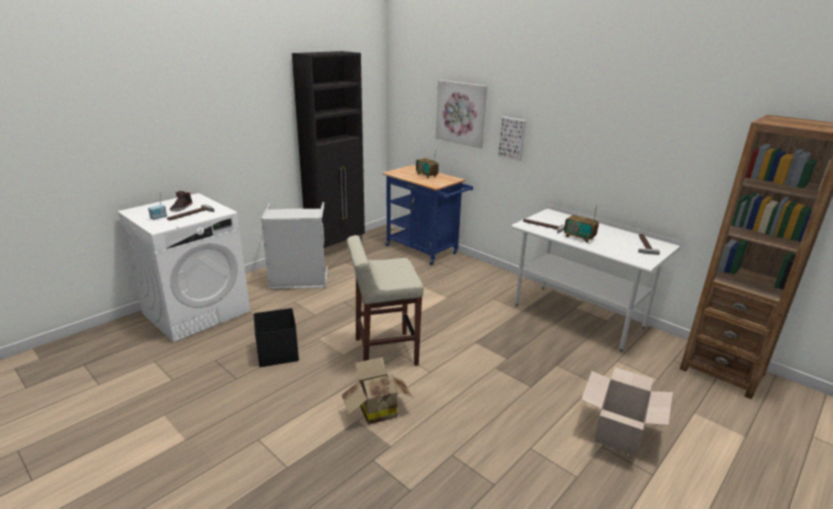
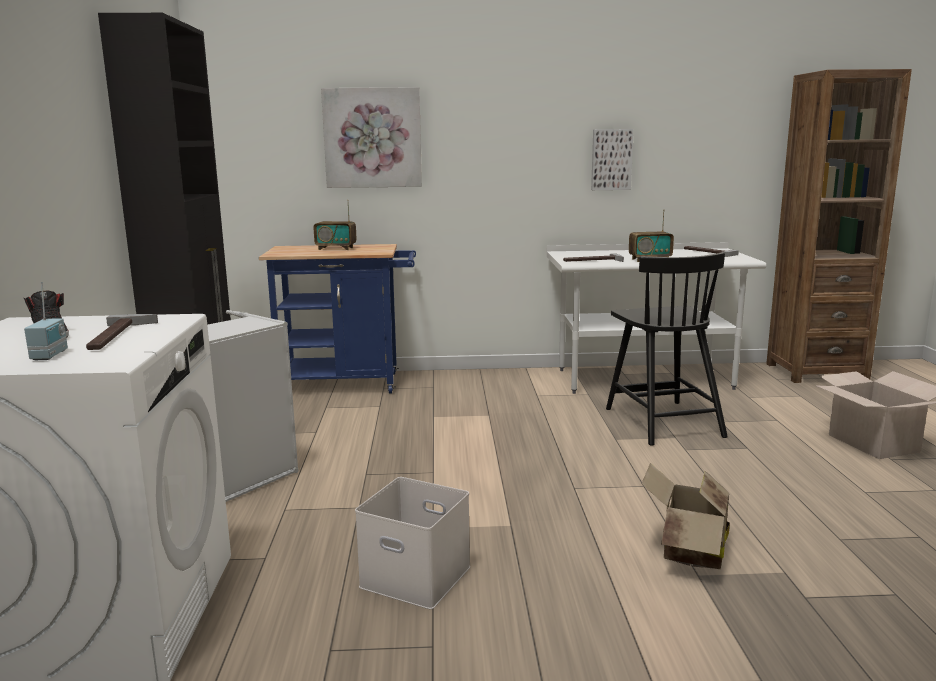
camera: 45 degrees left, 10 degrees down
(279, 353) = (418, 576): black storage box -> white storage box
(384, 351) = (551, 495): beige stool -> none
(512, 138) = (474, 161): picture -> picture (611, 159)
(522, 346) = (662, 421): none -> black chair

